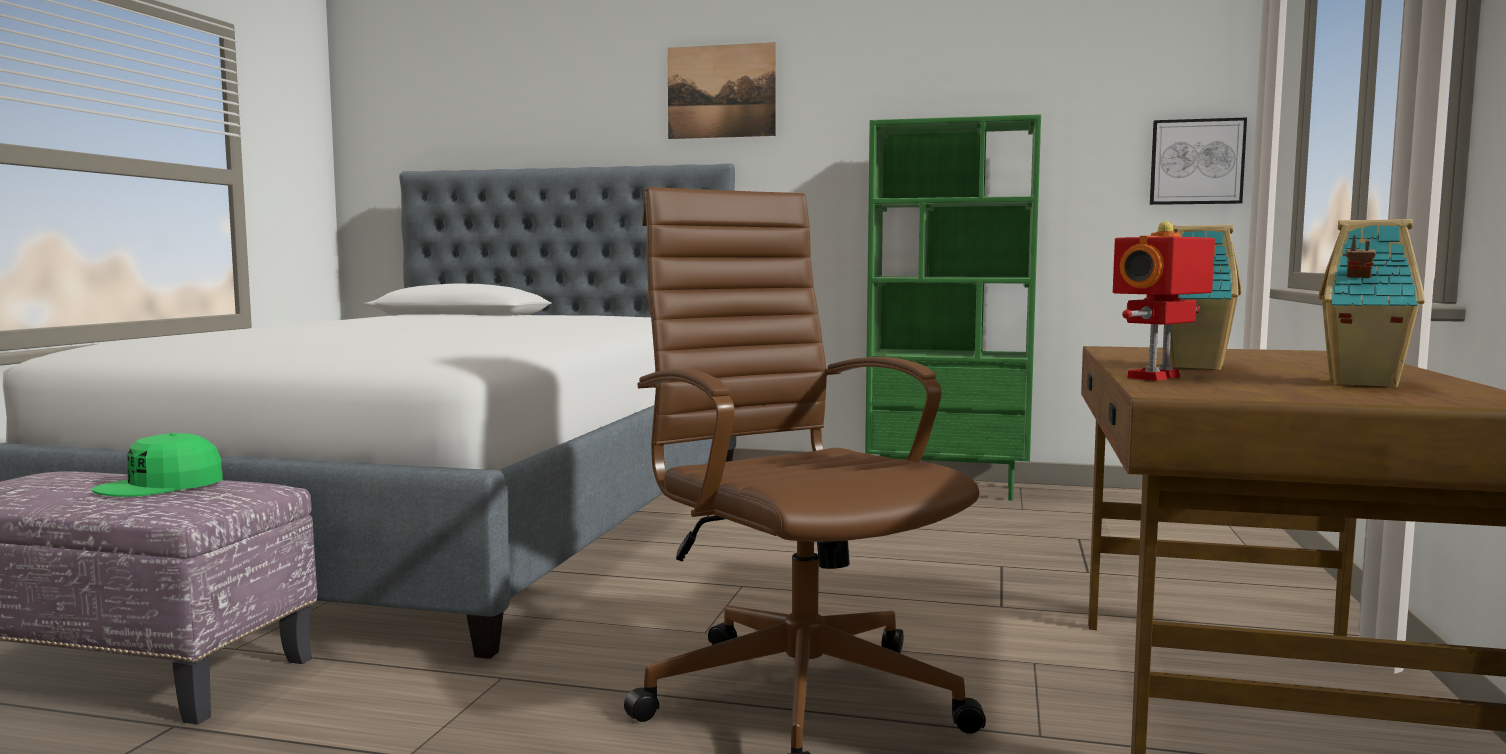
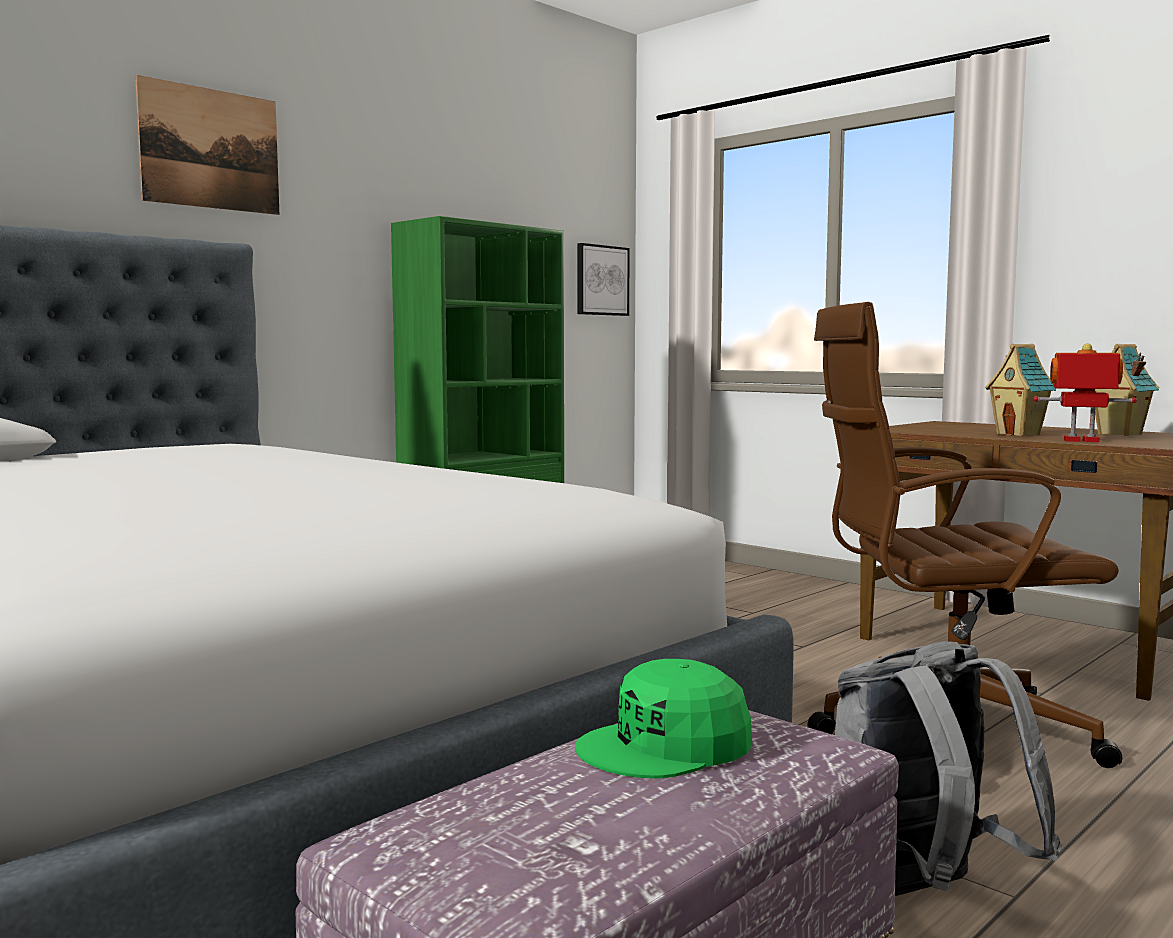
camera: 60 degrees left, 0 degrees up
(162, 484) = (666, 745): green cap -> green cap turned 75 degrees clockwise
(392, 720) = (922, 895): none -> grey backpack
(1157, 377) = (1081, 441): toy robot -> toy robot turned 120 degrees clockwise

